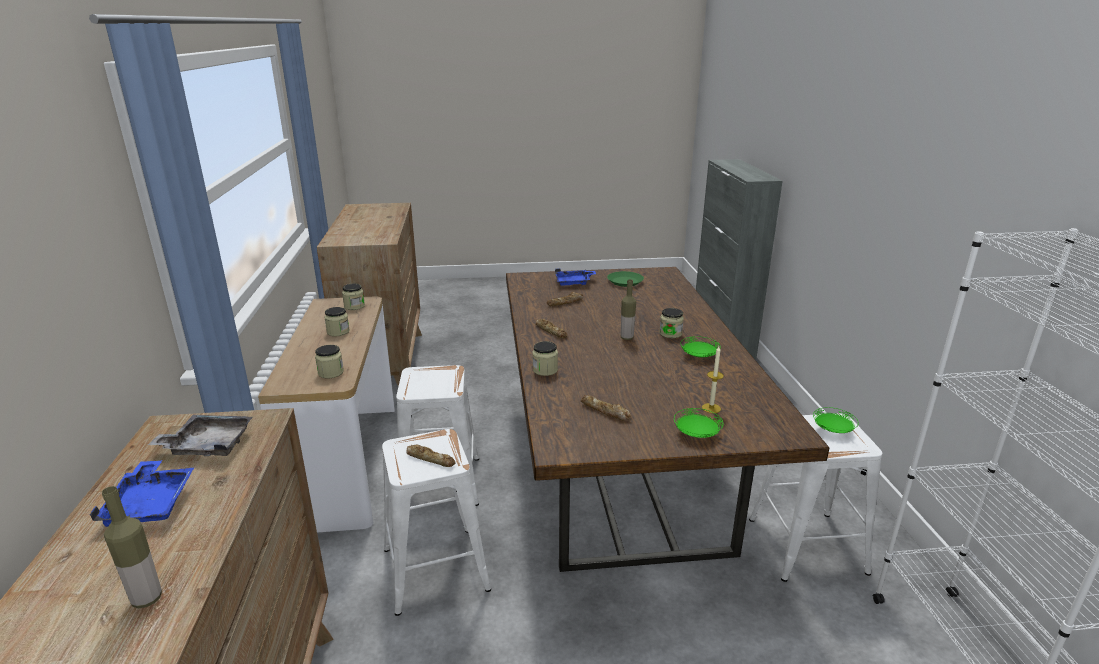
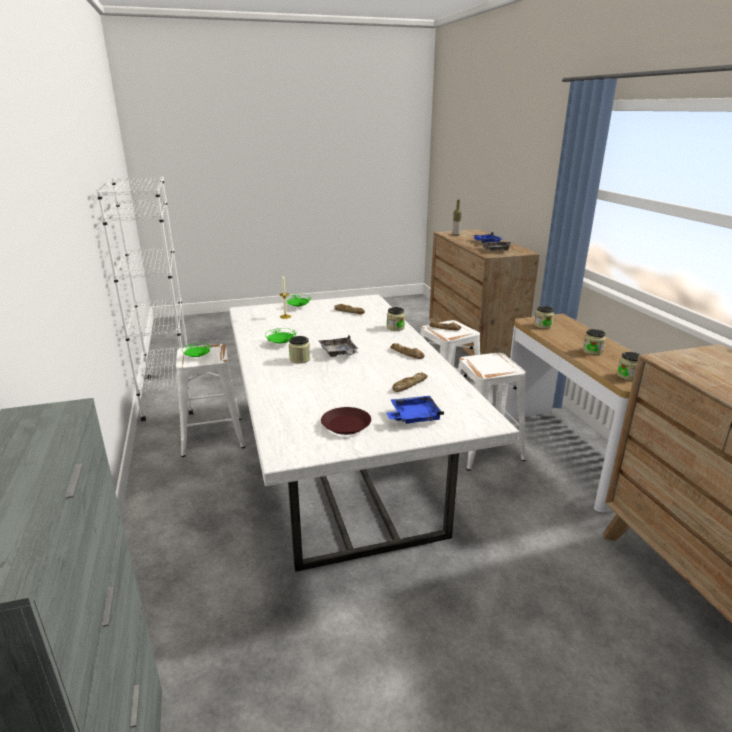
camera: 170 degrees right, 0 degrees up
(619, 471) = (342, 472): brown dining table -> white dining table
(624, 282) = (346, 425): green plate -> brown plate
(626, 338) = (339, 353): bottle -> grey tray

